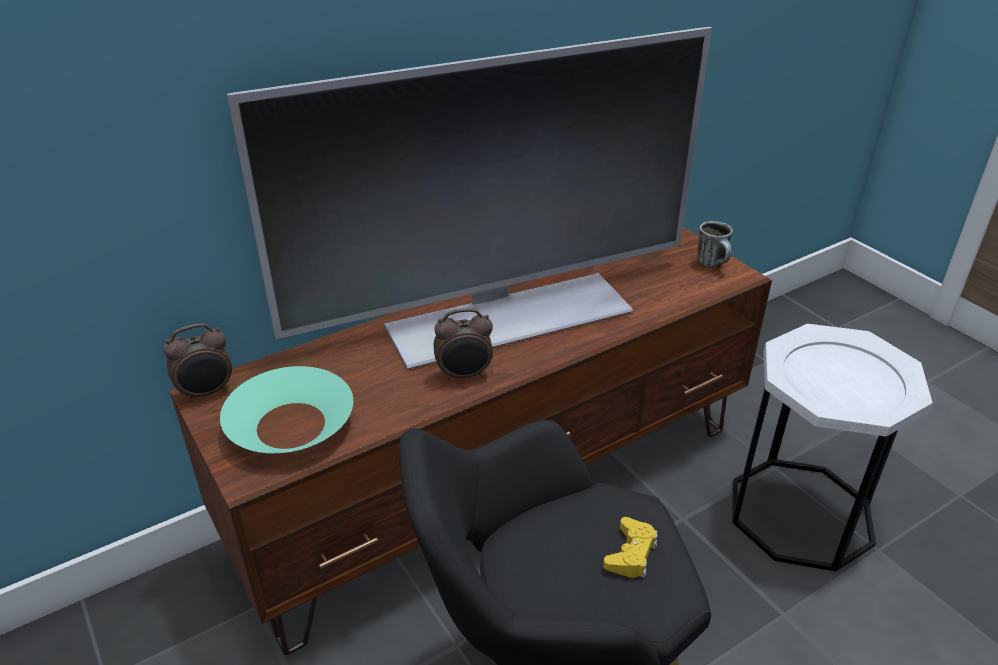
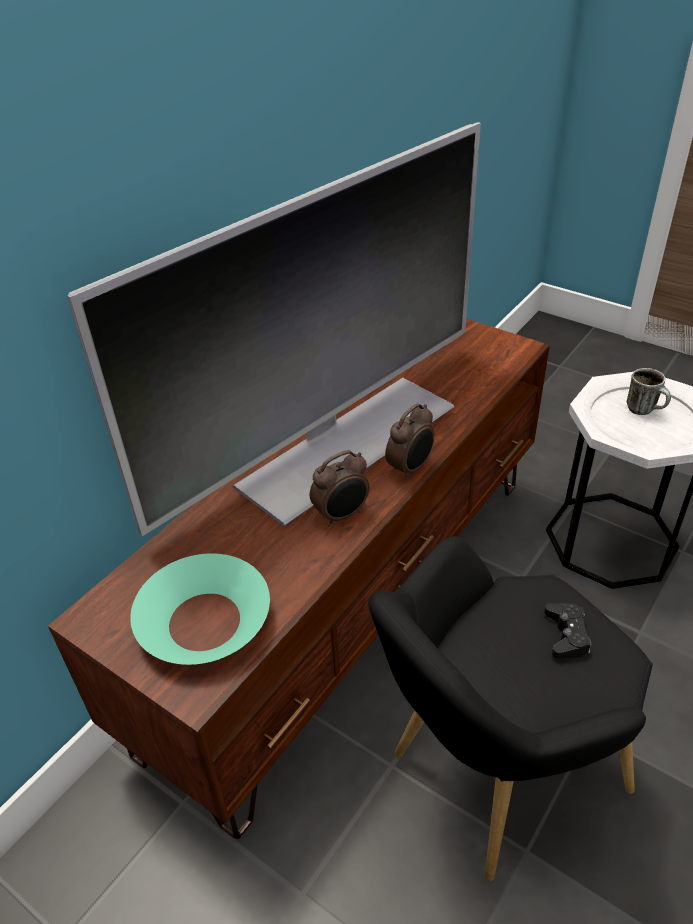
camera: 20 degrees left, 5 degrees up
(207, 393) = (93, 615): alarm clock -> alarm clock (411, 468)
(631, 554) = (566, 635): yellow game controller -> black game controller
(714, 265) = (494, 343): mug -> mug (645, 410)

